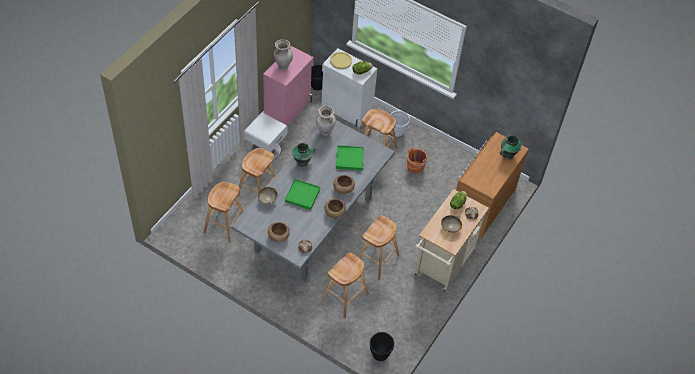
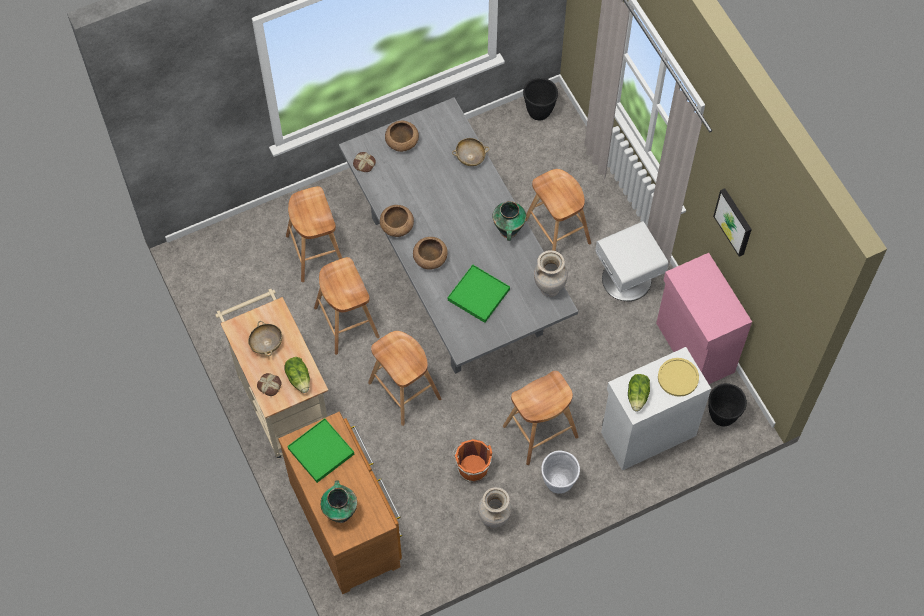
camera: 125 degrees right, 10 degrees up
(224, 224) = (521, 166): brown stool -> brown stool (404, 390)
(268, 28) = (734, 221): none -> picture
(283, 66) = (709, 287): beige vase -> beige vase (494, 520)
(302, 195) = (451, 202): green tray -> green tray (321, 451)
(379, 355) = (207, 247): black planter -> black planter (539, 112)

